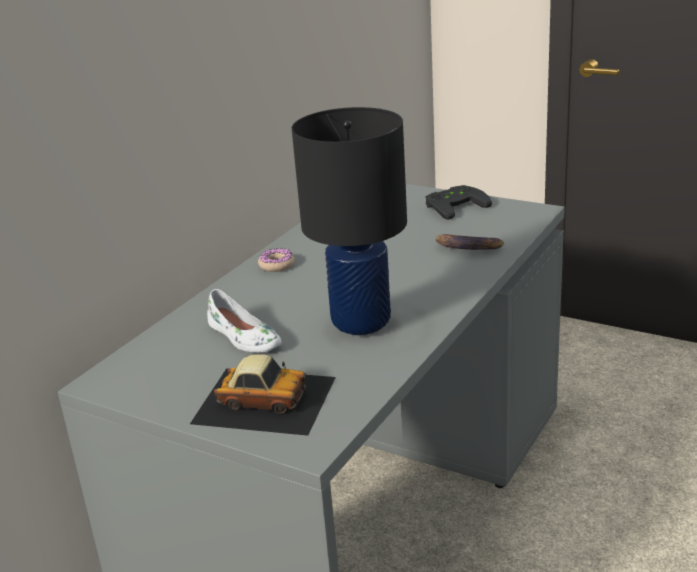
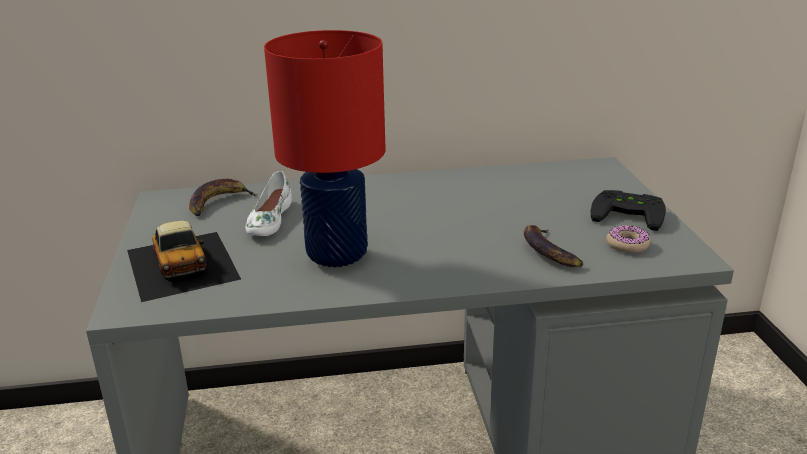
camera: 50 degrees right, 0 degrees up
(164, 353) = (218, 202): none -> banana
(276, 265) = (399, 186): donut -> donut (627, 245)
(362, 326) = (337, 258): black table lamp -> red table lamp

